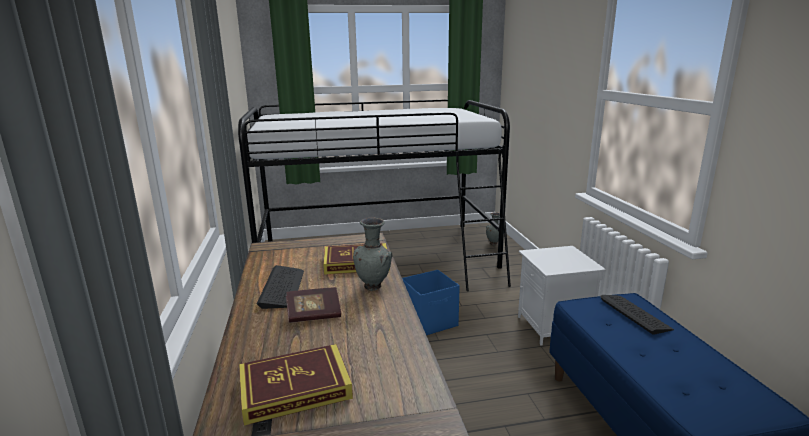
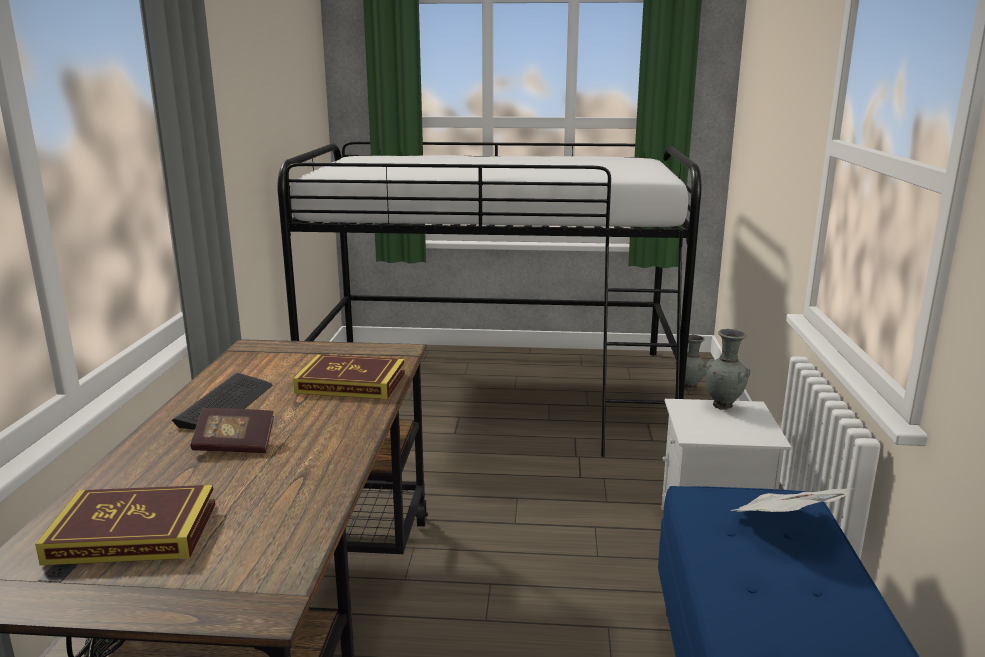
camera: 15 degrees right, 0 degrees up
(374, 287) = (345, 419): grey vase -> grey vase (724, 406)
(430, 322) = (517, 494): blue storage box -> none
(635, 314) = (786, 525): keyboard -> newspaper

